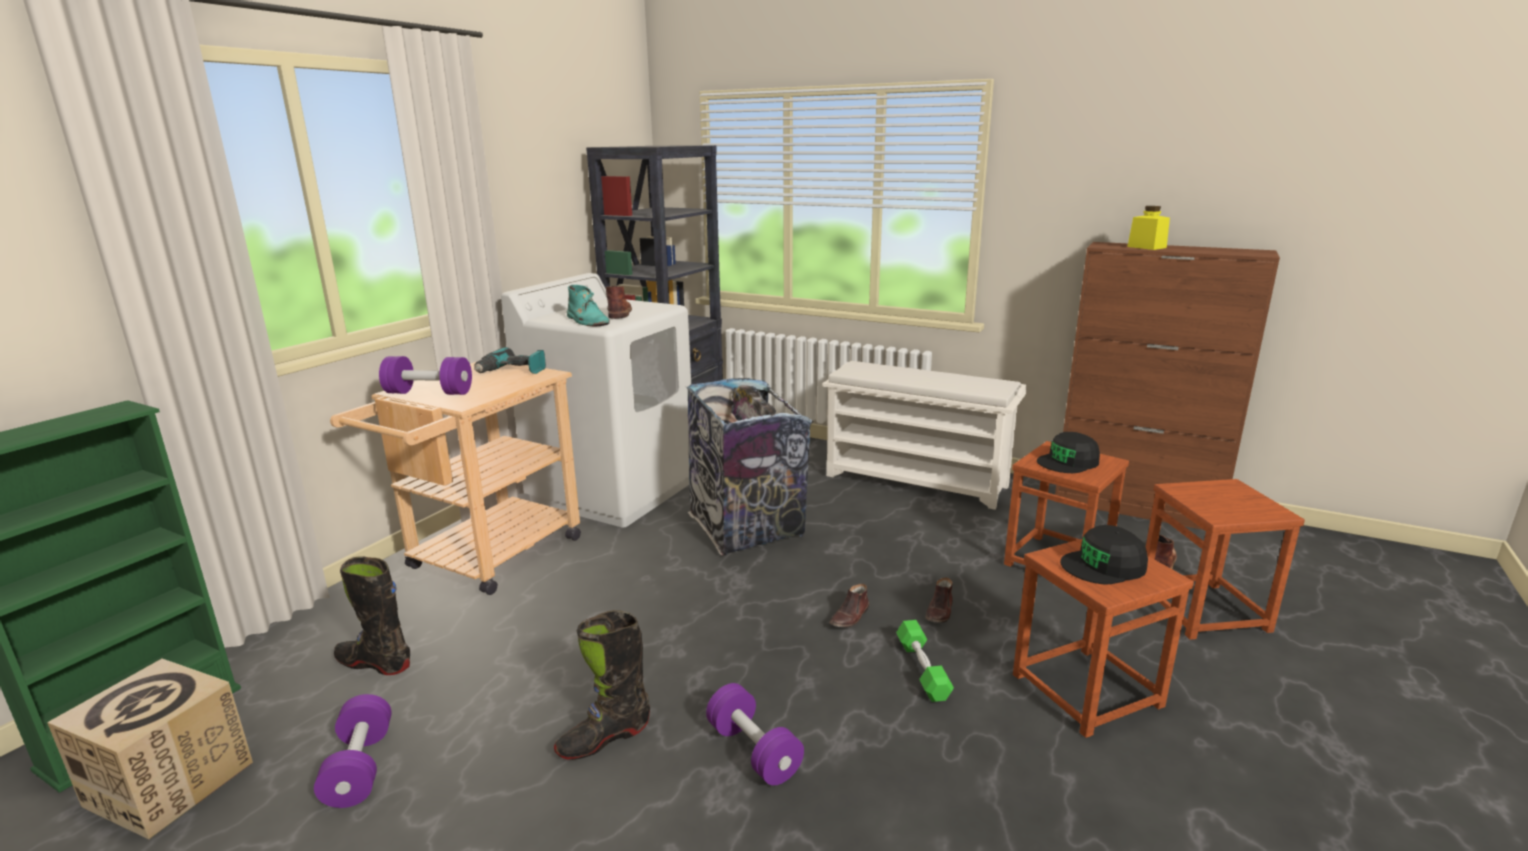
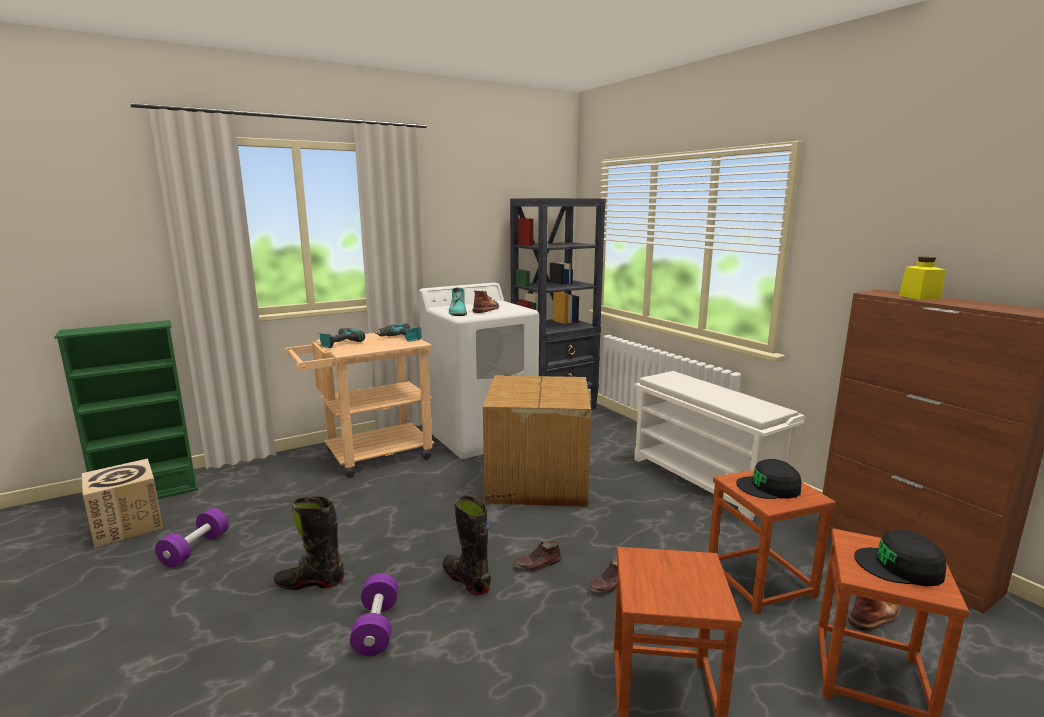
camera: 30 degrees right, 5 degrees down
(374, 663) = (259, 497): black boot -> black boot (466, 580)
(429, 393) = (339, 343): purple dumbbell -> power drill
(747, 529) = (536, 481): trash can -> cardboard box
(922, 670) = (546, 622): green dumbbell -> none
(1104, 566) = (671, 578): black cap -> black cap (899, 567)

